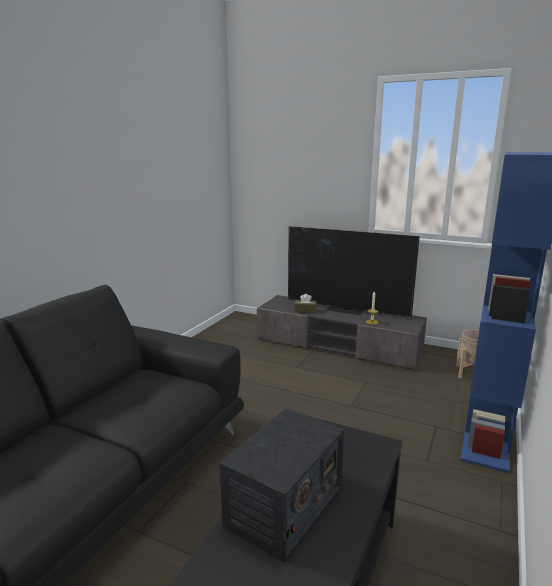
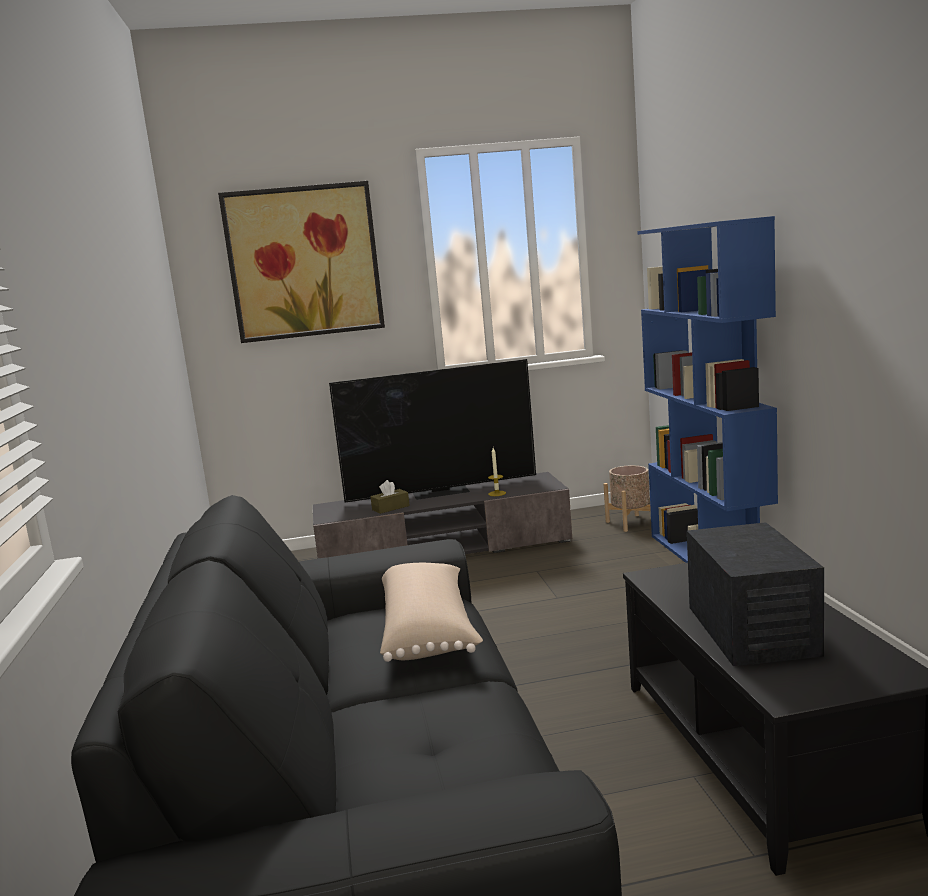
camera: 35 degrees left, 5 degrees down
(153, 400) = (429, 631): none -> beige pillow
(298, 148) = (304, 262): none -> picture

